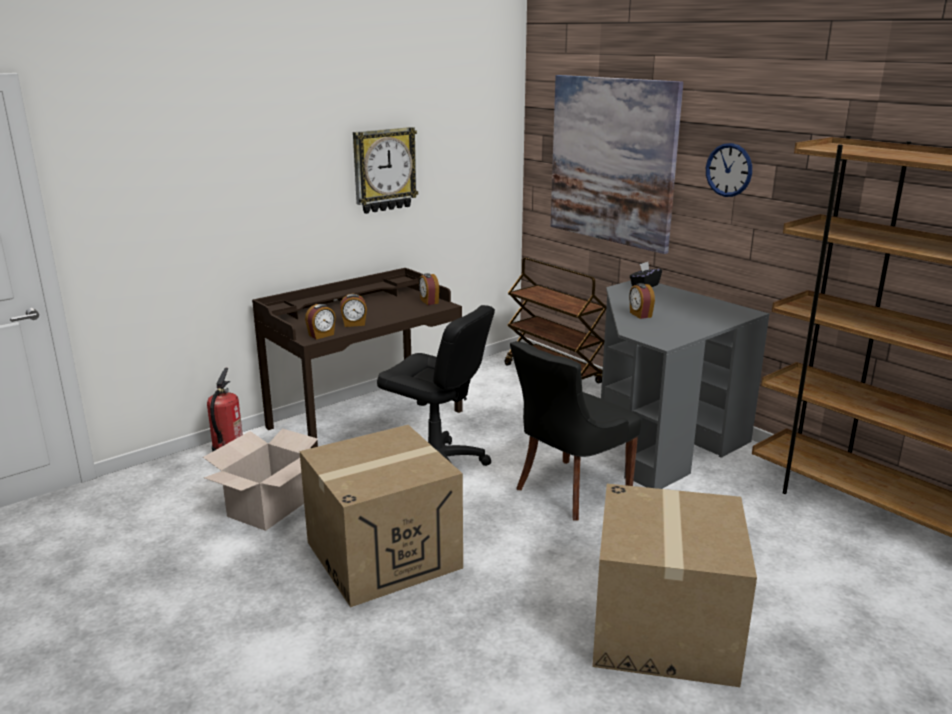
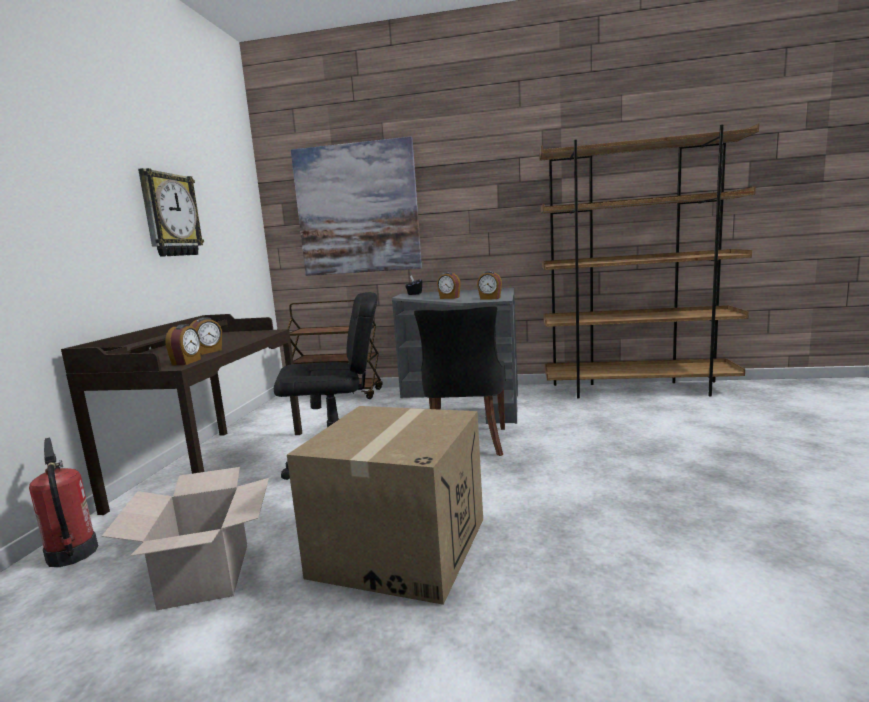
camera: 40 degrees left, 10 degrees down
(429, 301) = (253, 332): alarm clock -> alarm clock (490, 298)
(664, 629) = (666, 482): cardboard box -> none
(729, 170) = (462, 194): wall clock -> none

